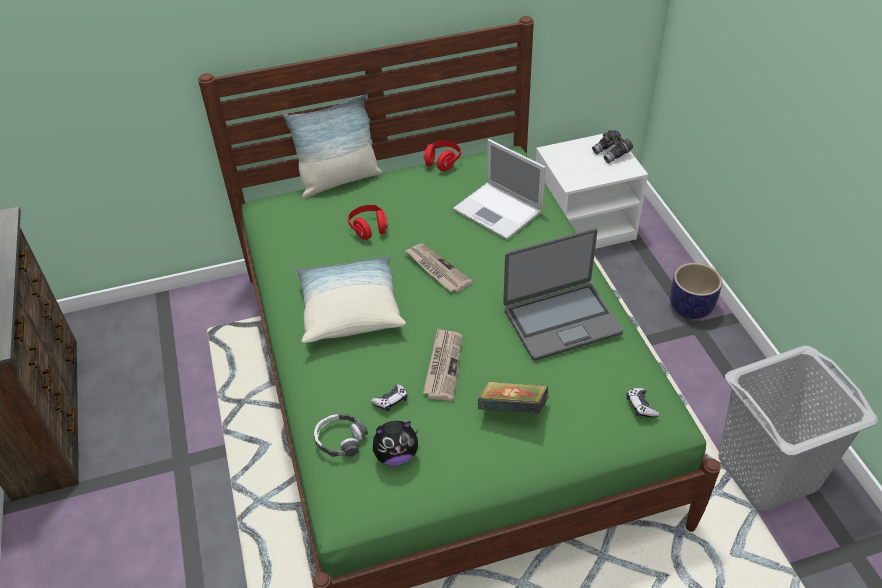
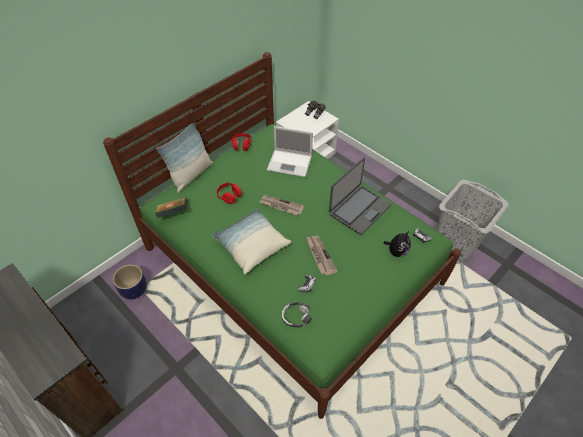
camera: 30 degrees left, 5 degrees up
(396, 455) = (329, 312): plush toy -> plush toy (396, 251)
(512, 410) = (367, 264): book -> book (173, 214)
(690, 307) = (379, 178): planter -> planter (134, 289)

